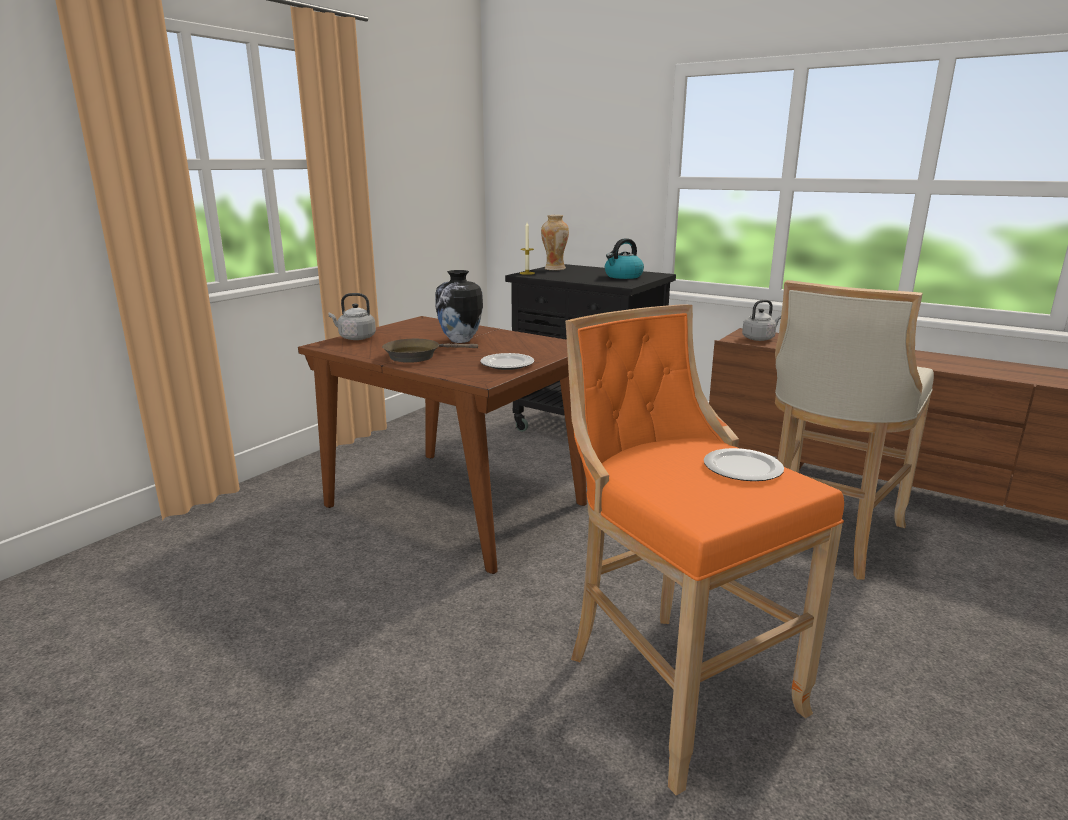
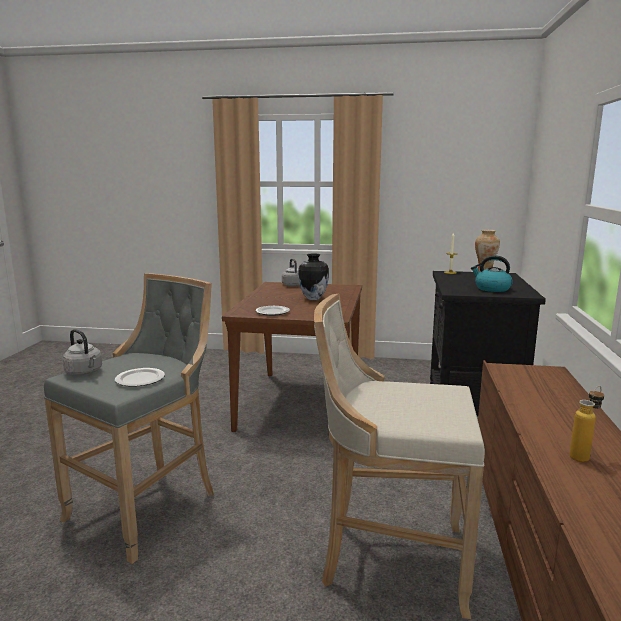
camera: 65 degrees right, 5 degrees down
(417, 356) = (269, 297): brown frying pan -> none
(672, 684) = (148, 506): orange stool -> grey stool
(759, 338) = (532, 376): grey kettle -> grey kettle (85, 372)
(923, 361) = (583, 456): none -> bottle

